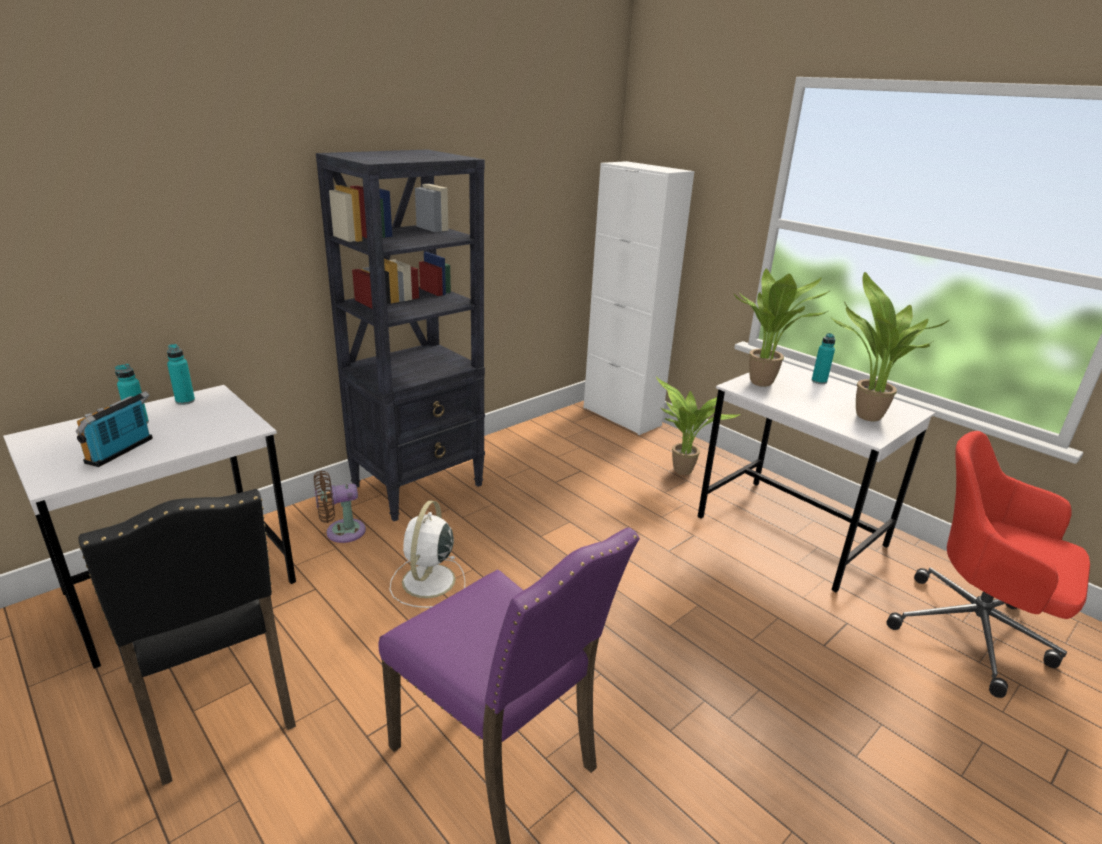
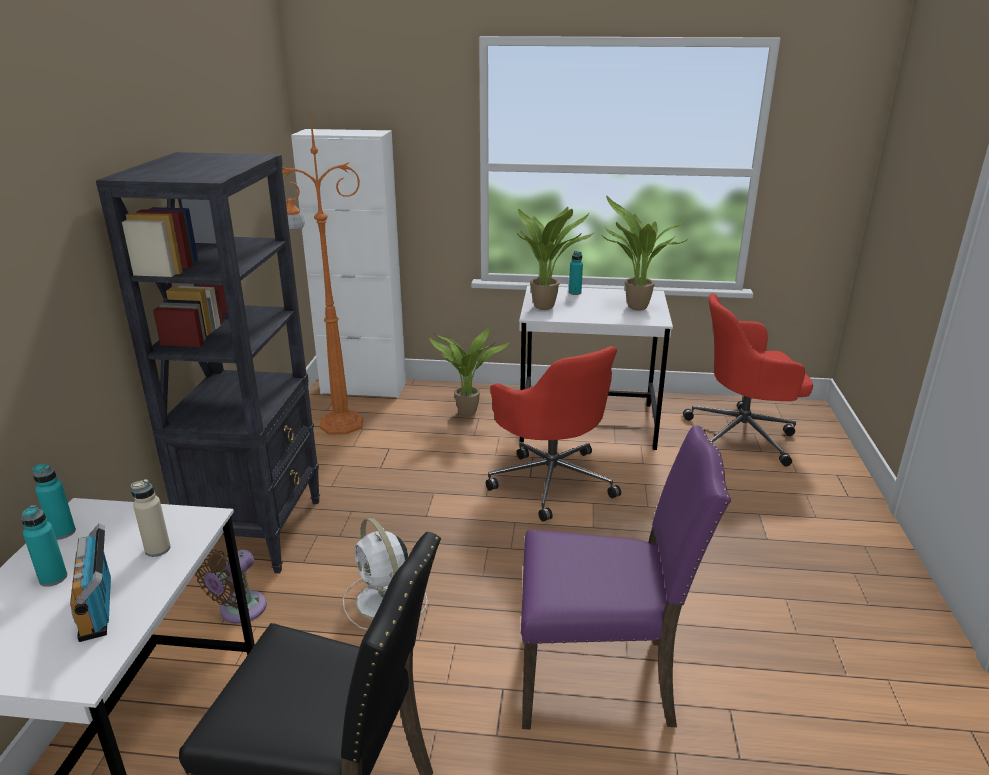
camera: 40 degrees left, 0 degrees up
(201, 433) = (157, 549): none -> beige bottle
(567, 436) = (339, 424): none -> orange floor lamp
(684, 564) = (551, 480): none -> red office chair

